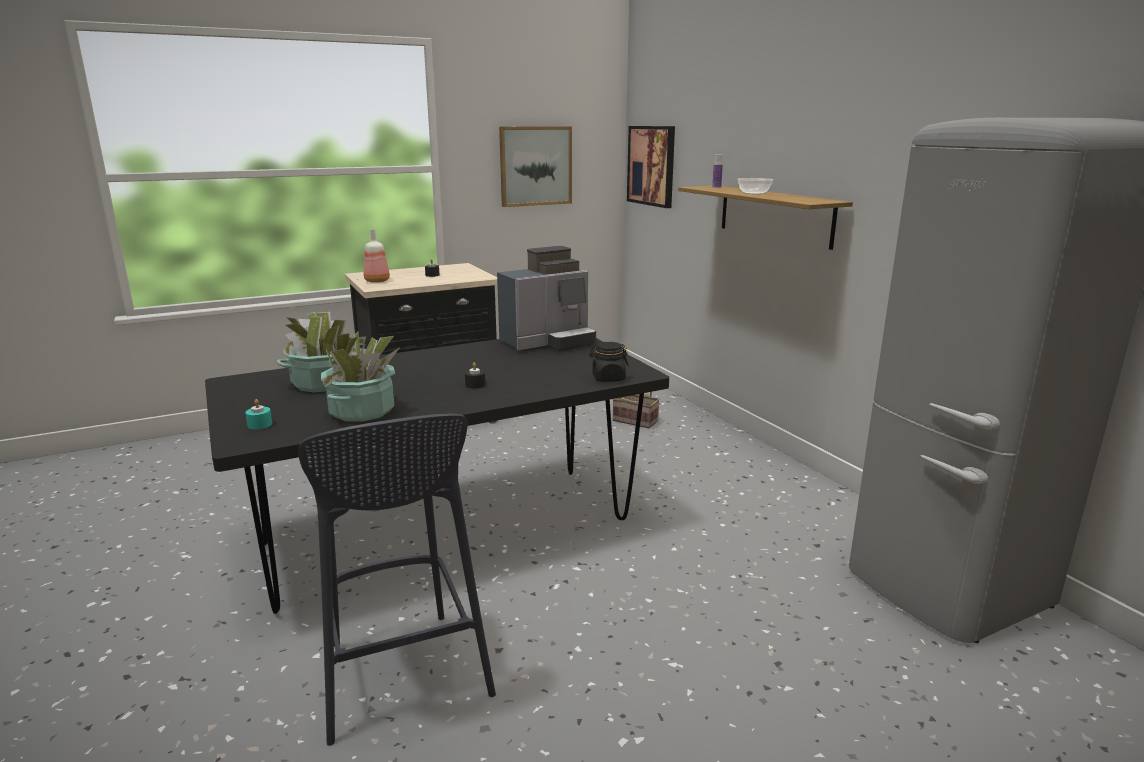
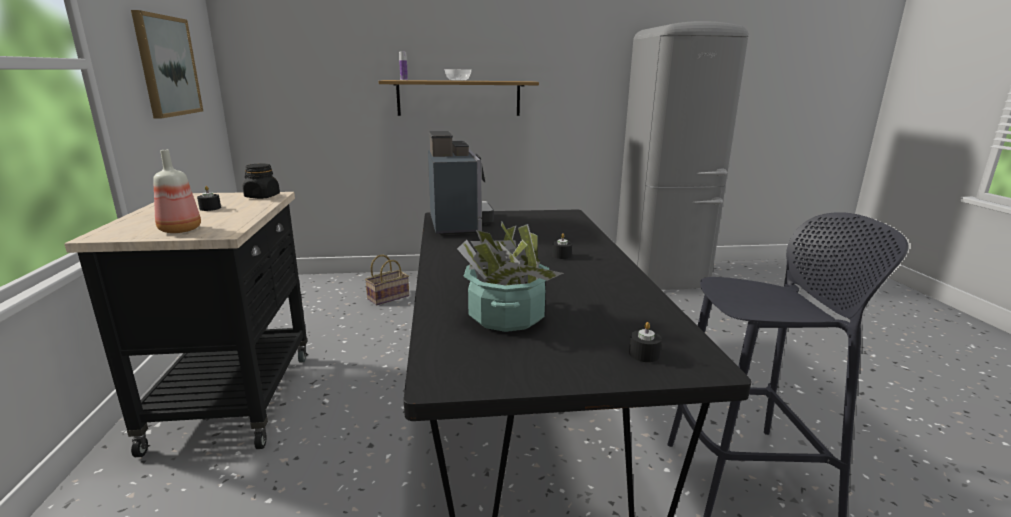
camera: 70 degrees left, 0 degrees up
(260, 424) = (644, 354): turquoise candle -> black candle
(362, 411) = (615, 301): potted plant -> none
(608, 378) = (573, 221): black jar -> black jar (262, 196)
(651, 165) = (274, 67): picture -> none

